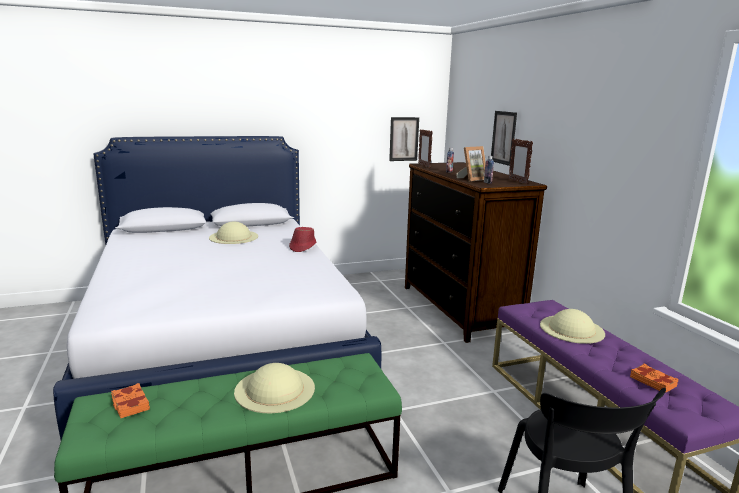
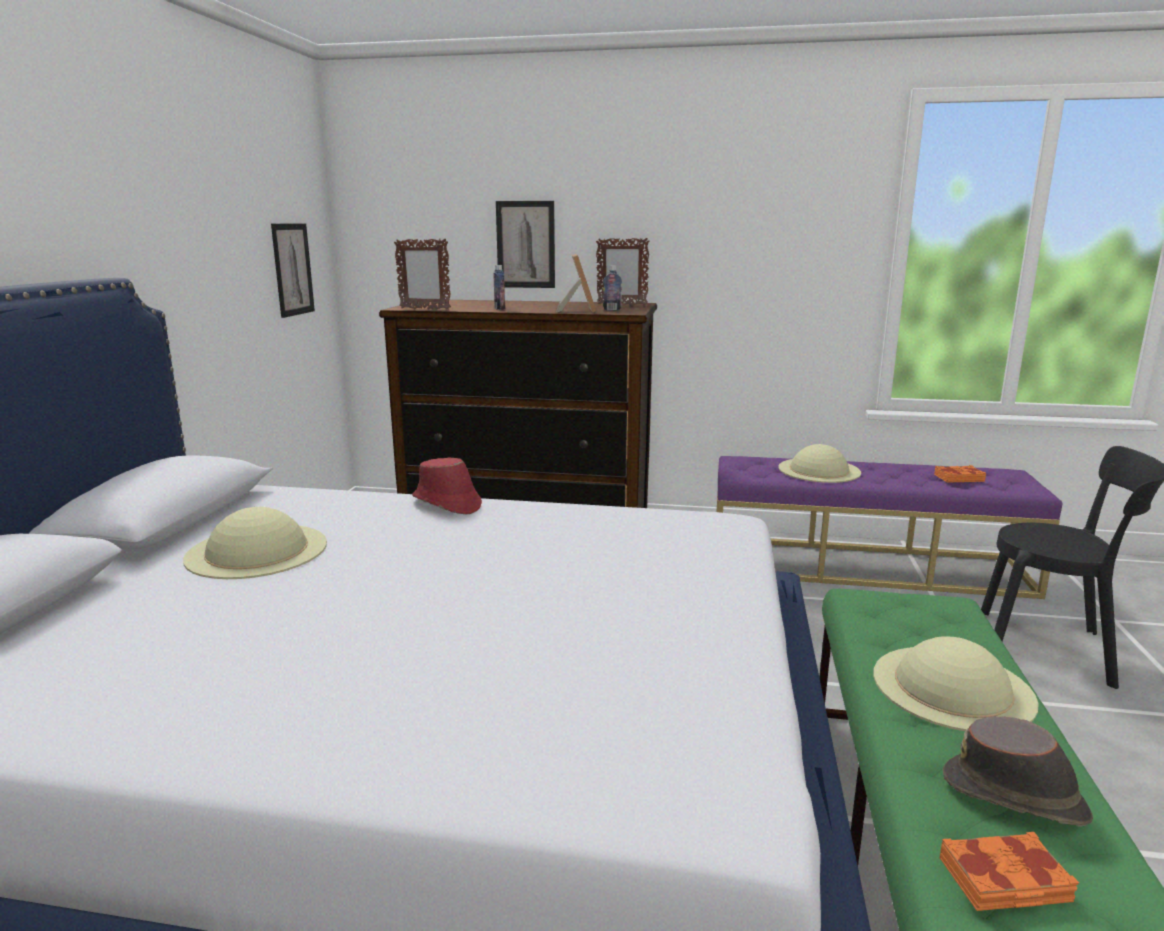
camera: 60 degrees left, 0 degrees up
(185, 406) = (1015, 797): none -> brown hat

